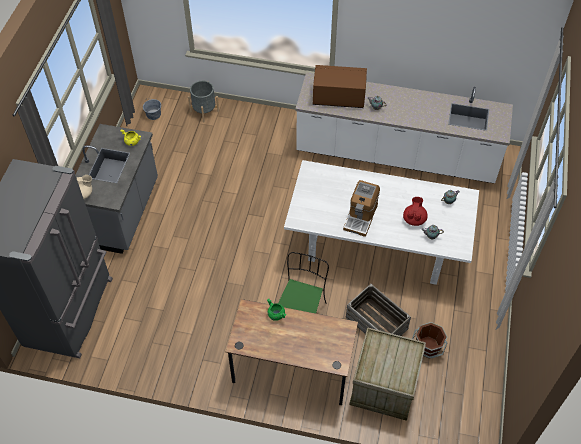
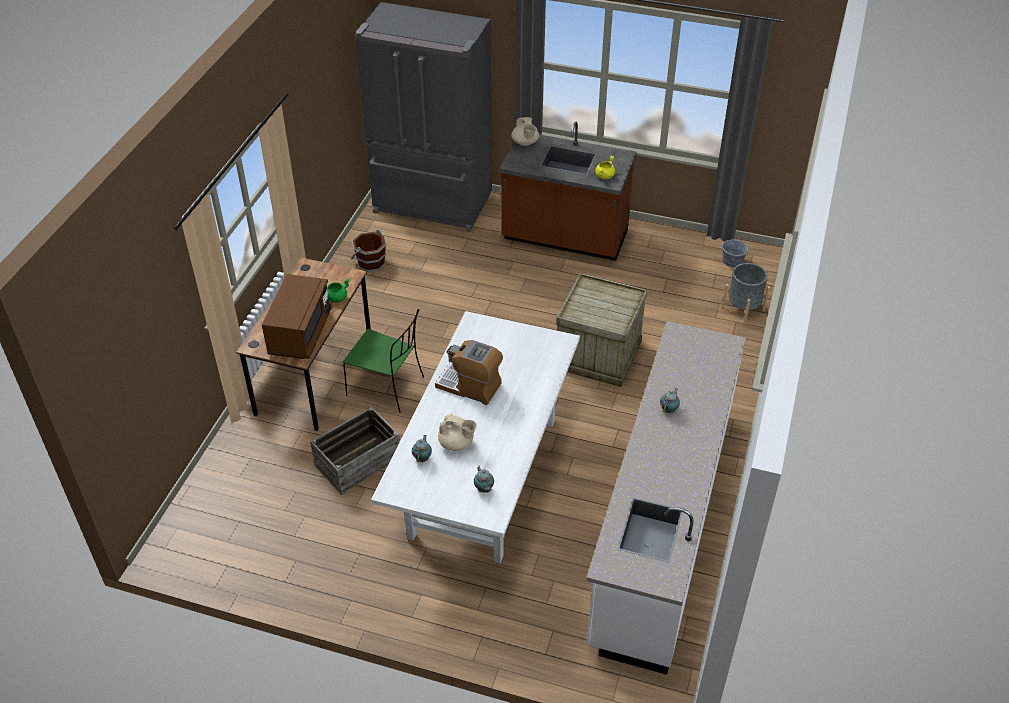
camera: 95 degrees right, 10 degrees down
(122, 213) = (564, 237): grey counter -> brown counter
(338, 98) = (690, 369): brown microwave -> brown microwave (300, 333)
(383, 387) = (265, 457): crate -> crate (597, 353)
(414, 219) = (457, 443): red teapot -> beige teapot
(428, 347) = (308, 513): brown bucket -> brown bucket (370, 262)

